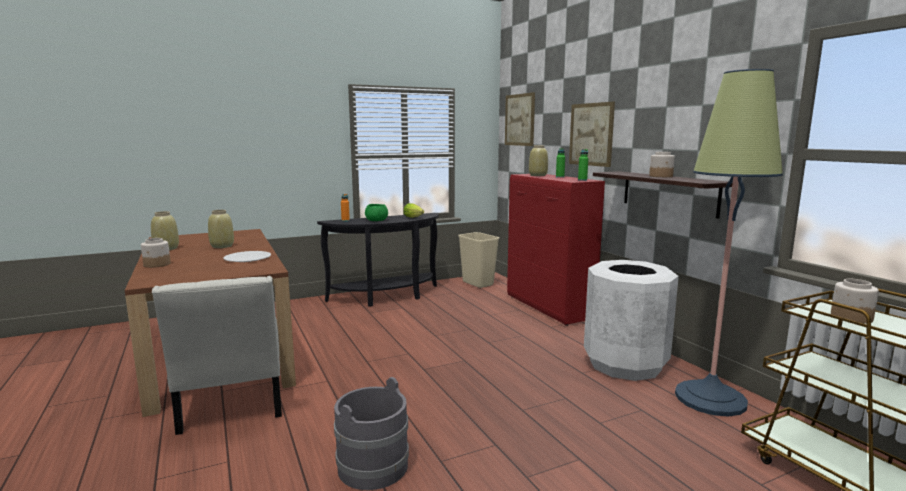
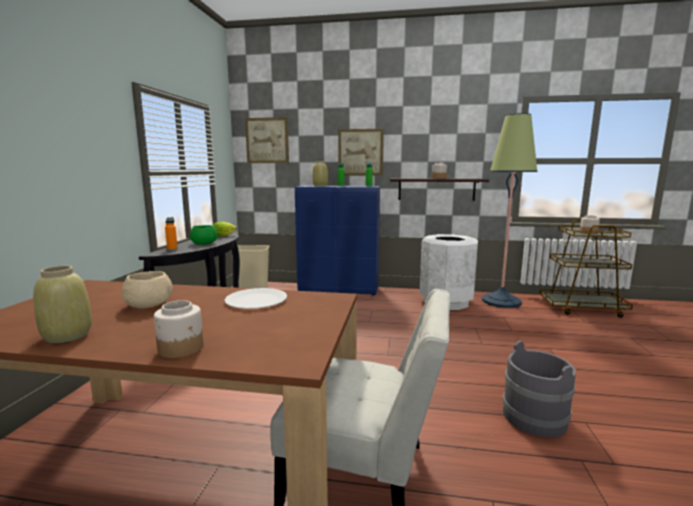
camera: 55 degrees left, 0 degrees up
(222, 246) = (148, 304): beige vase -> beige bowl
(549, 308) = (339, 290): red cabinet -> blue cabinet

